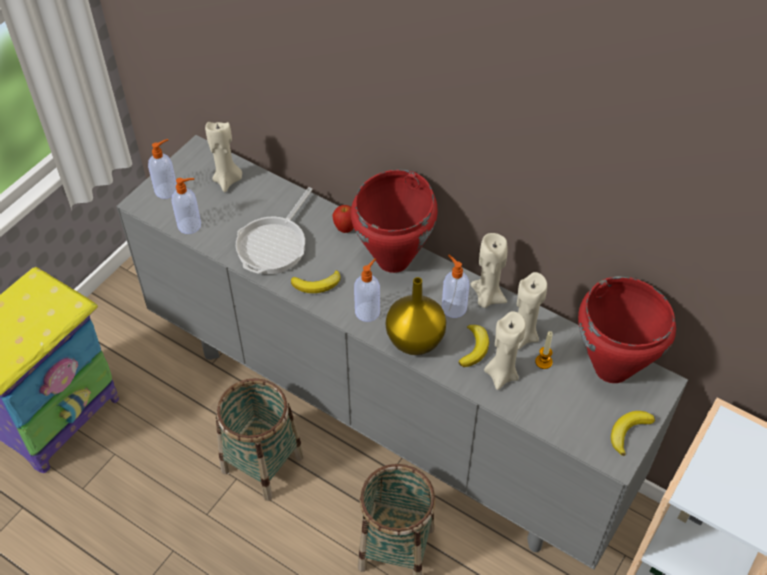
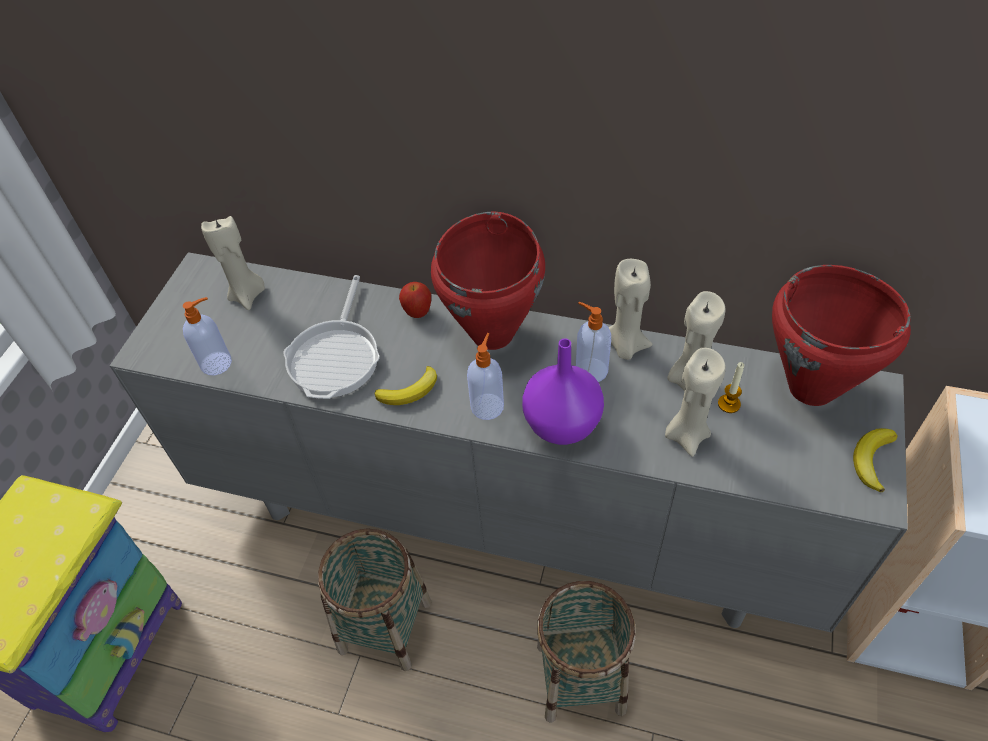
camera: 15 degrees left, 0 degrees up
(167, 190) = (172, 328): soap dispenser -> none
(415, 339) = (562, 423): yellow vase -> purple vase
(474, 348) = (638, 412): banana -> none

